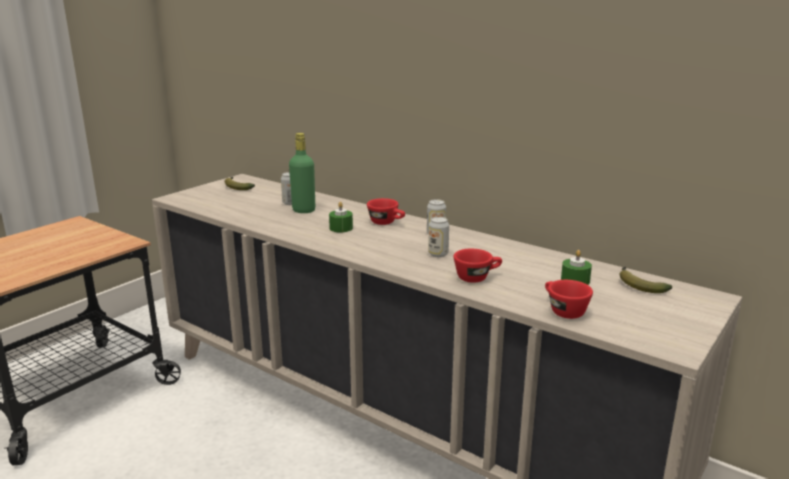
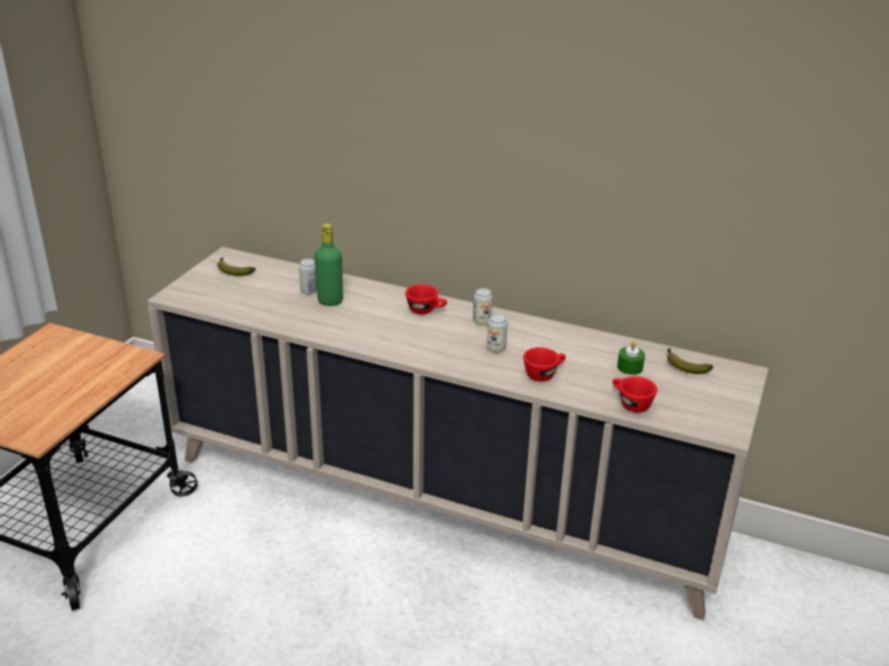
camera: 15 degrees left, 10 degrees up
(341, 228) = (384, 323): green candle -> none

